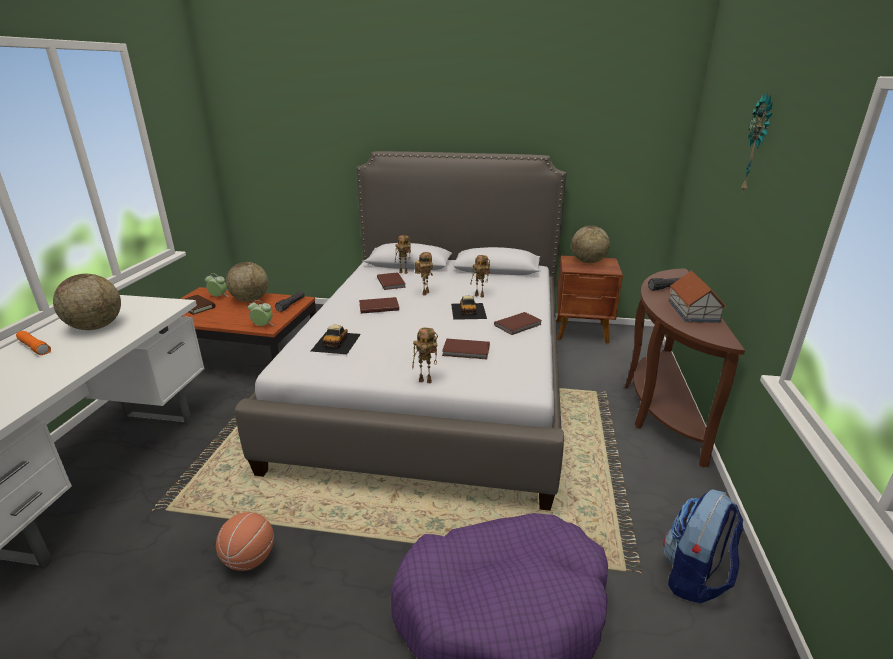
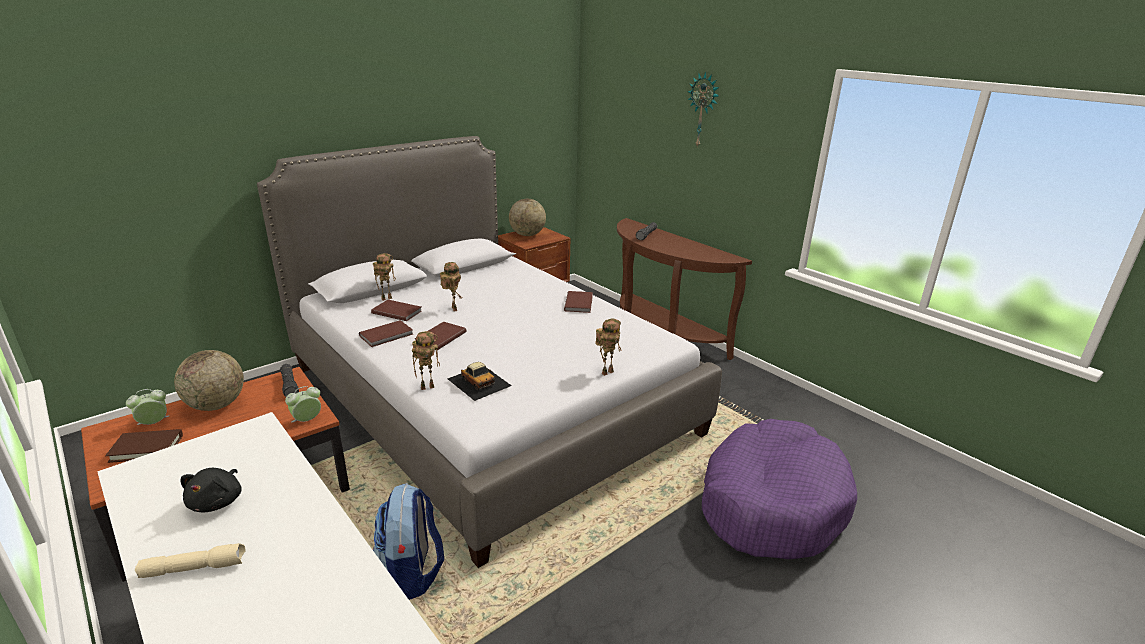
camera: 50 degrees left, 0 degrees up
(35, 347) = (195, 567): orange flashlight -> beige flashlight
(96, 327) = (218, 501): globe -> black plush toy
(249, 559) = (595, 616): basketball -> none
(466, 351) = (587, 338): brown book -> brown book (387, 335)
(468, 310) = (522, 308): toy car -> none
(480, 295) = (503, 292): toy robot -> toy robot (428, 386)
(693, 311) = (688, 246): toy house -> none
(694, 577) = (807, 419): backpack -> backpack (412, 573)

